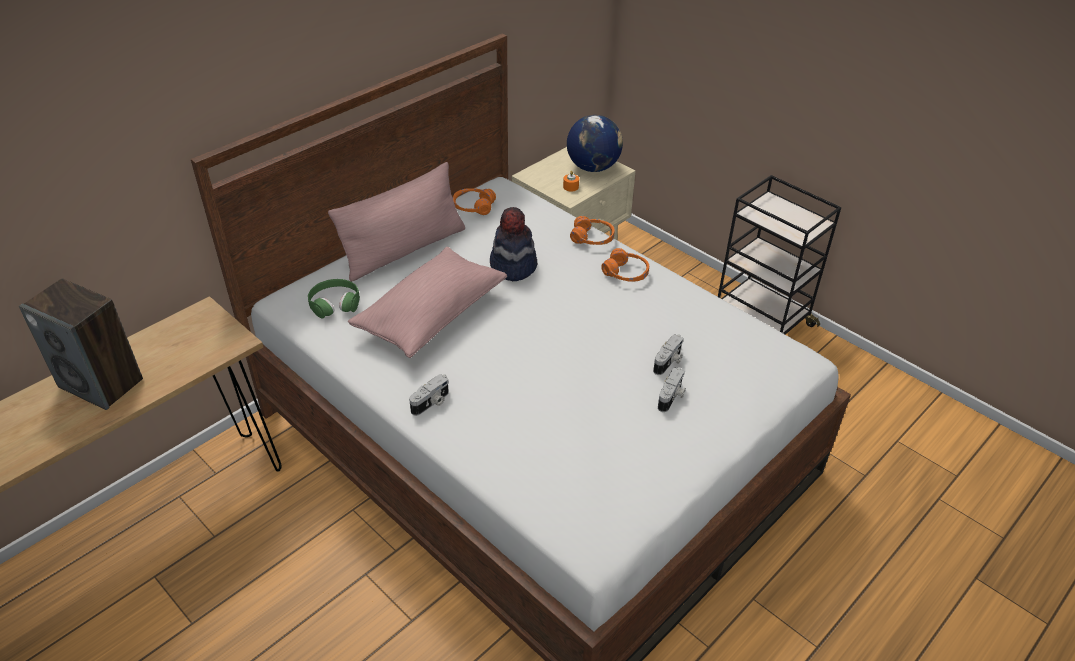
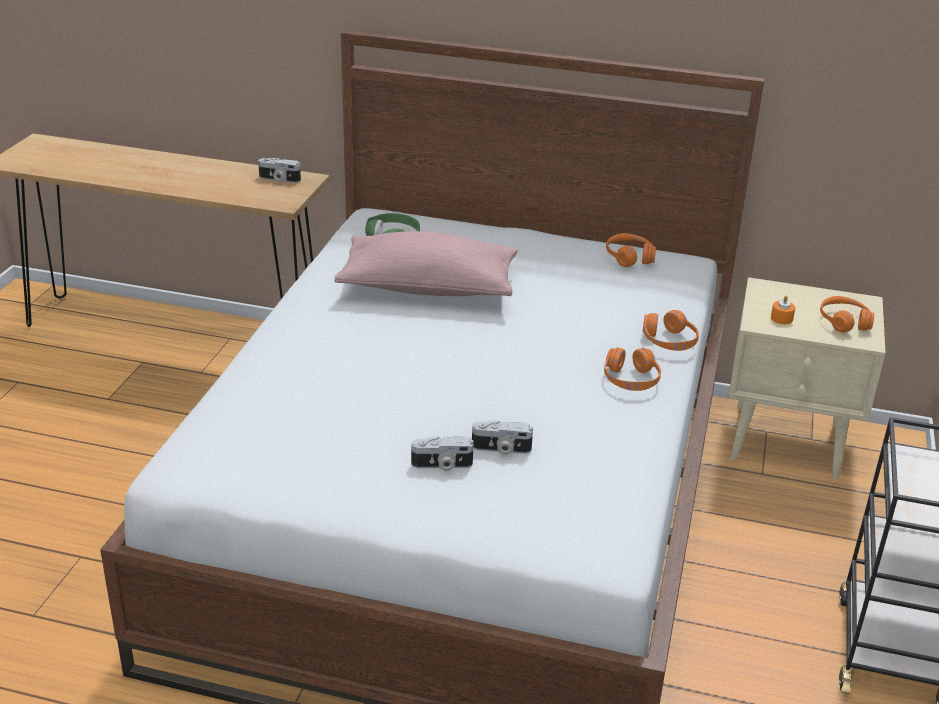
camera: 60 degrees right, 10 degrees down
(102, 383) = (189, 173): speaker -> none
(404, 250) = (511, 244): pink pillow -> none
(431, 403) = (304, 324): camera -> camera (279, 179)
(513, 266) = (557, 307): hat -> none
(593, 167) = (844, 322): globe -> orange headphones

